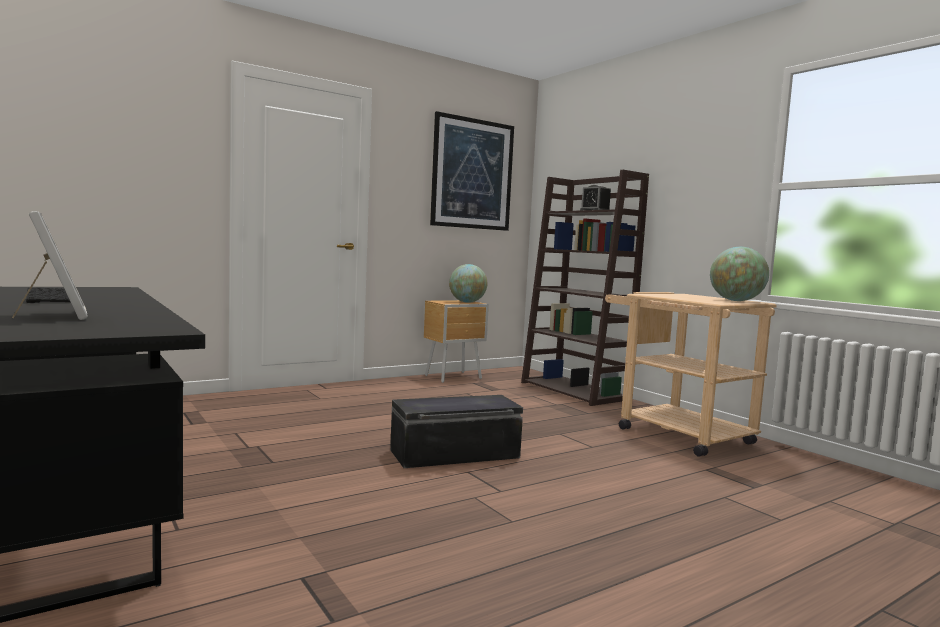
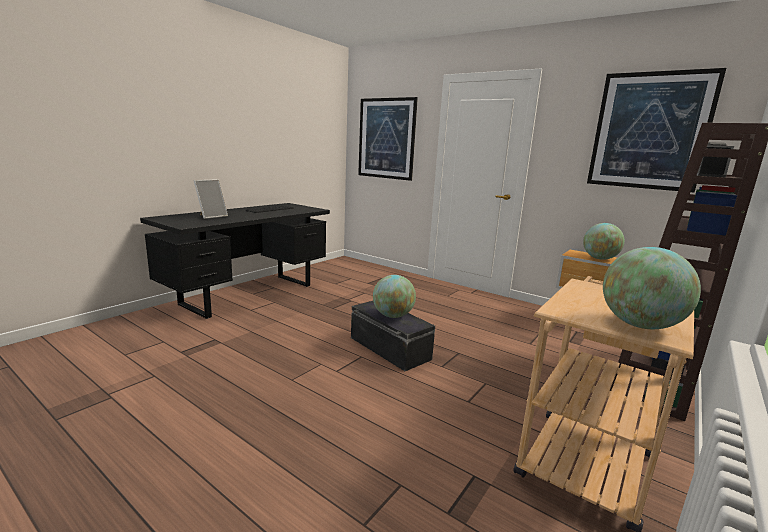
camera: 70 degrees right, 10 degrees up
(109, 150) = (386, 138): none -> picture
(461, 403) = (393, 316): none -> globe

